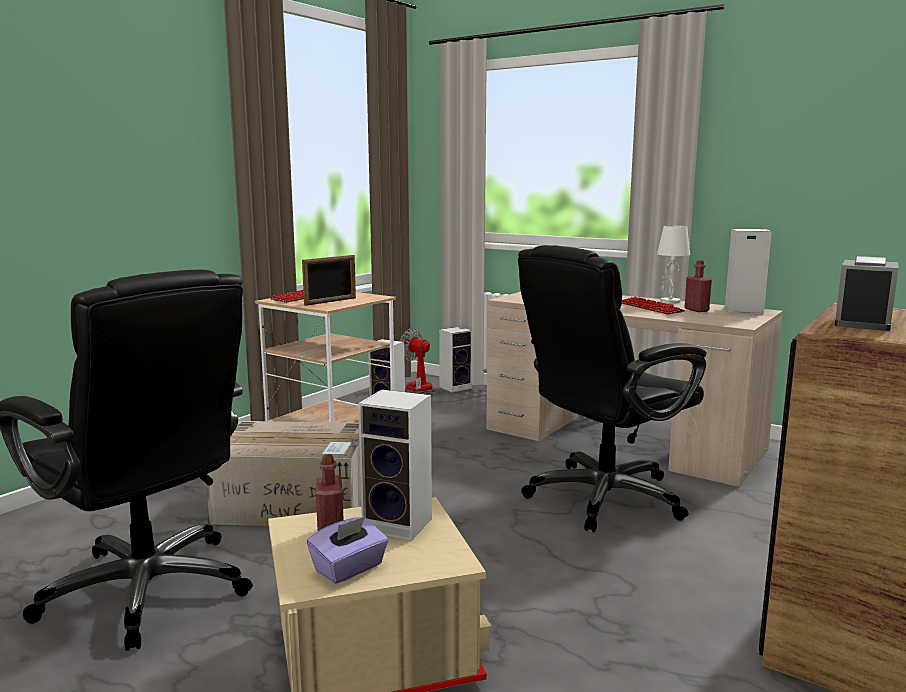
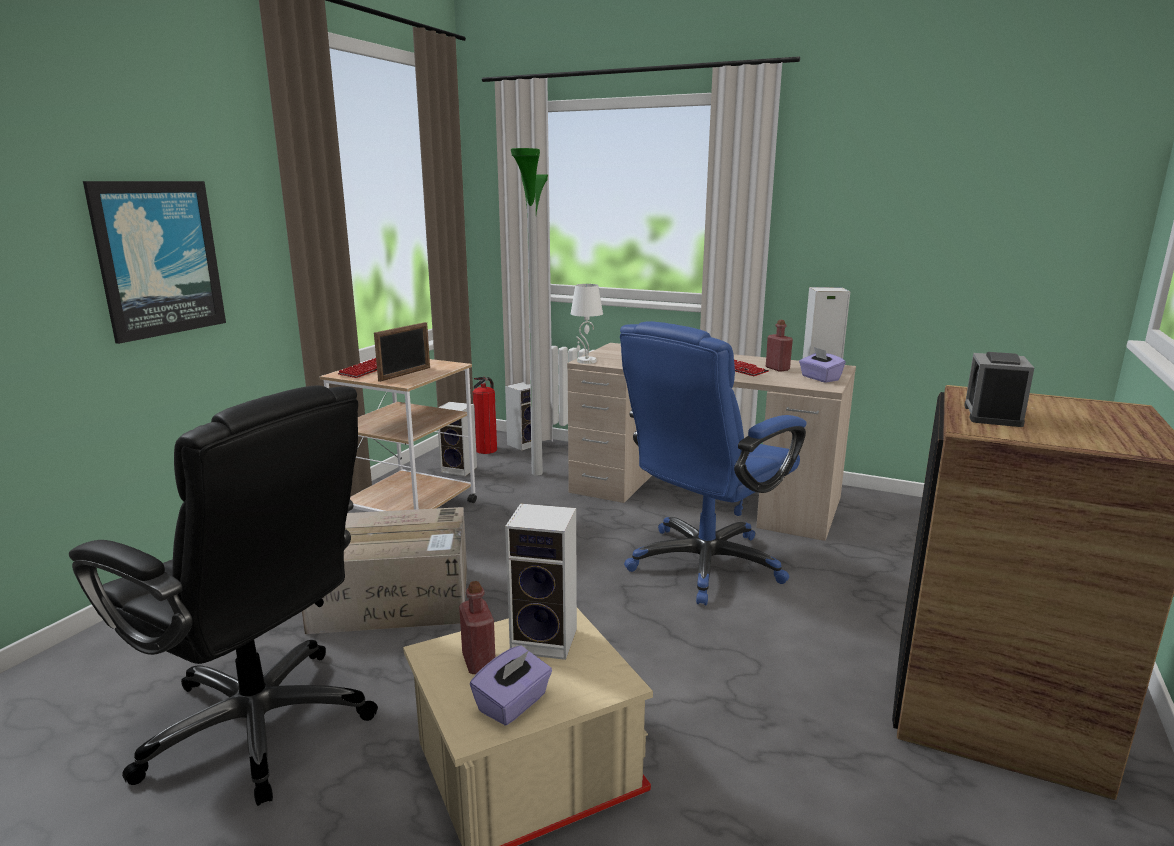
camera: 10 degrees left, 5 degrees up
(119, 185) = (158, 259): none -> picture
(418, 390) = (486, 450): fan -> fire extinguisher
(461, 412) = (537, 473): none -> floor lamp
(604, 497) = (705, 563): black office chair -> blue office chair
(670, 302) = (747, 358): white table lamp -> white table lamp (586, 361)
(737, 318) = (819, 378): none -> purple tissue box

